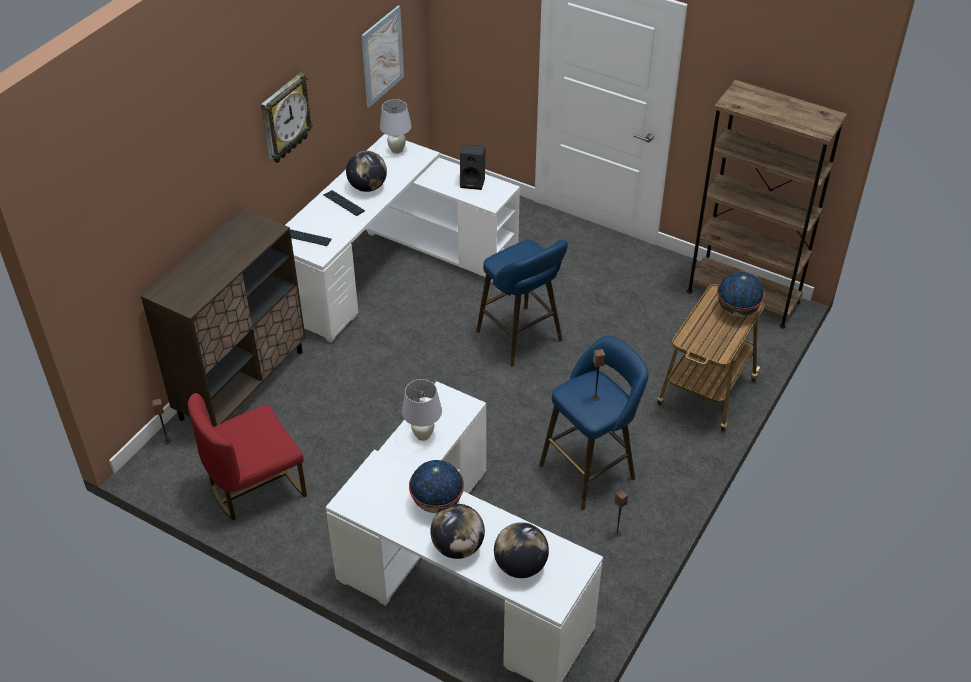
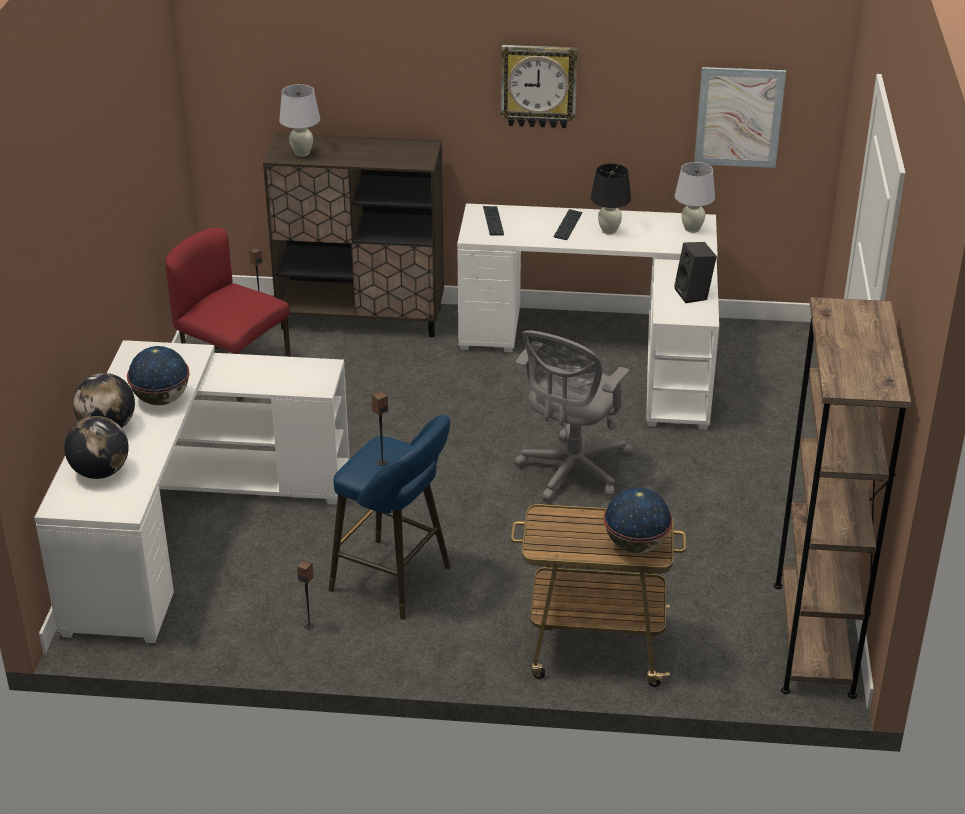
camera: 65 degrees right, 10 degrees down
(367, 187) = (609, 230): globe -> black table lamp
(423, 435) = (259, 372): white table lamp -> white table lamp (302, 153)
(522, 339) = (571, 472): blue stool -> grey office chair

